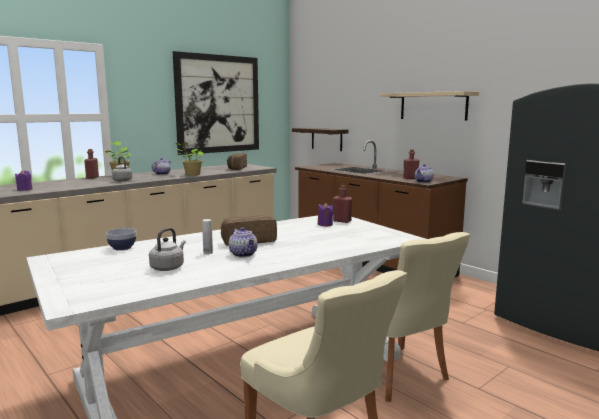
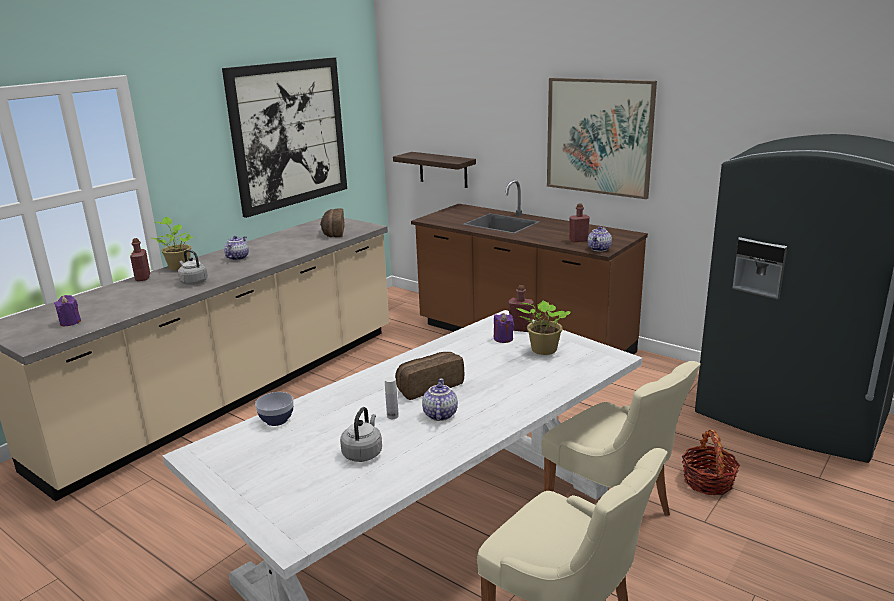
camera: 10 degrees left, 10 degrees up
(191, 175) = (282, 257): potted plant -> potted plant (542, 350)
(244, 254) = (439, 414): teapot -> teapot turned 135 degrees counterclockwise
(433, 106) = (599, 136): beige shelf -> picture
(491, 361) = (708, 482): none -> basket

